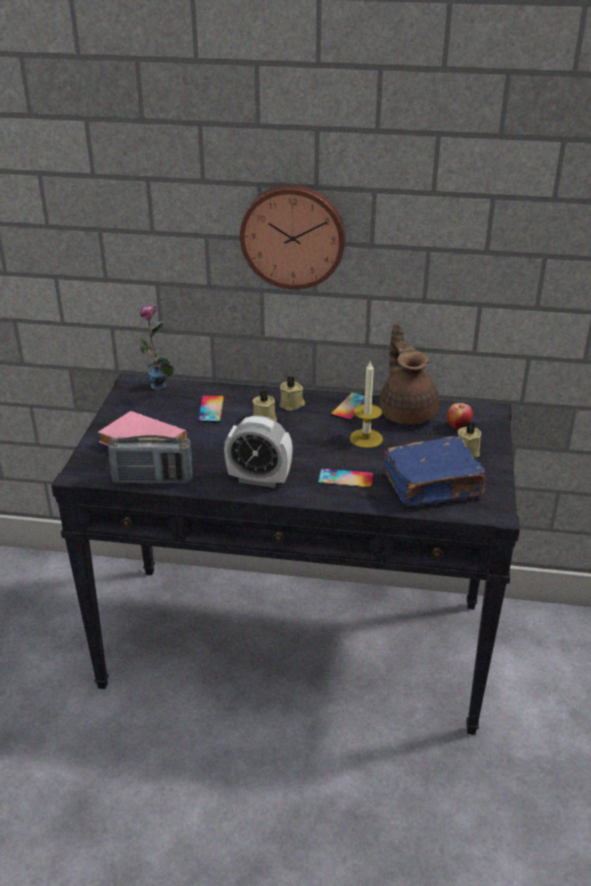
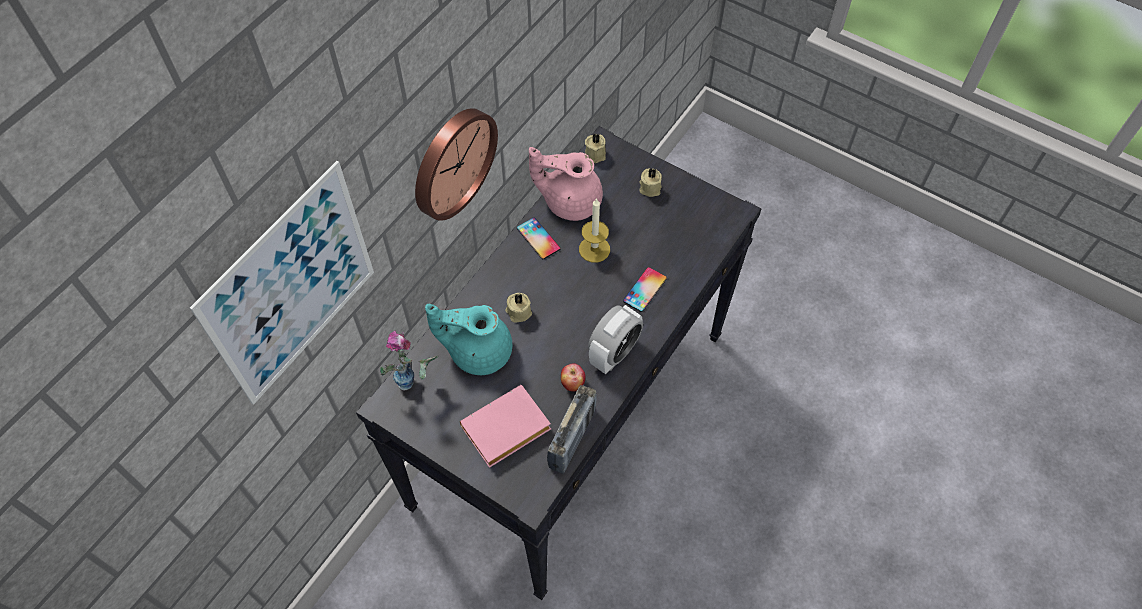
camera: 65 degrees left, 25 degrees up
(99, 177) = (292, 287): none -> picture
(211, 409) = (478, 351): phone -> turquoise teapot
(292, 404) = (508, 281): beige candle -> beige candle (596, 153)
(407, 411) = (570, 201): brown teapot -> pink teapot
(434, 486) = (685, 234): blue book -> none
(458, 427) = (612, 177): apple -> apple (572, 384)

